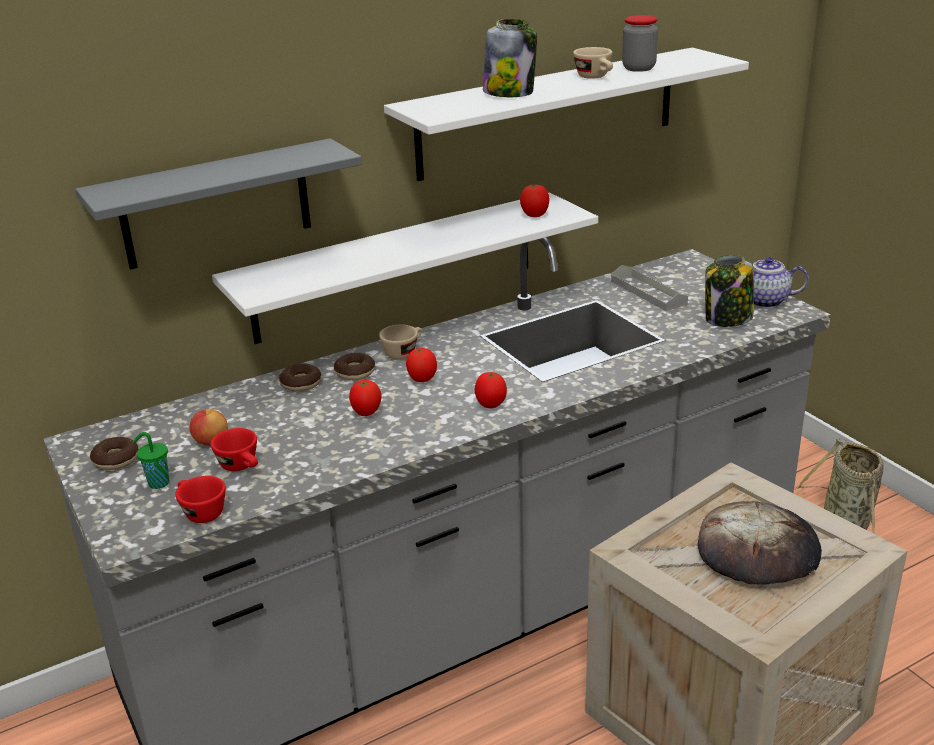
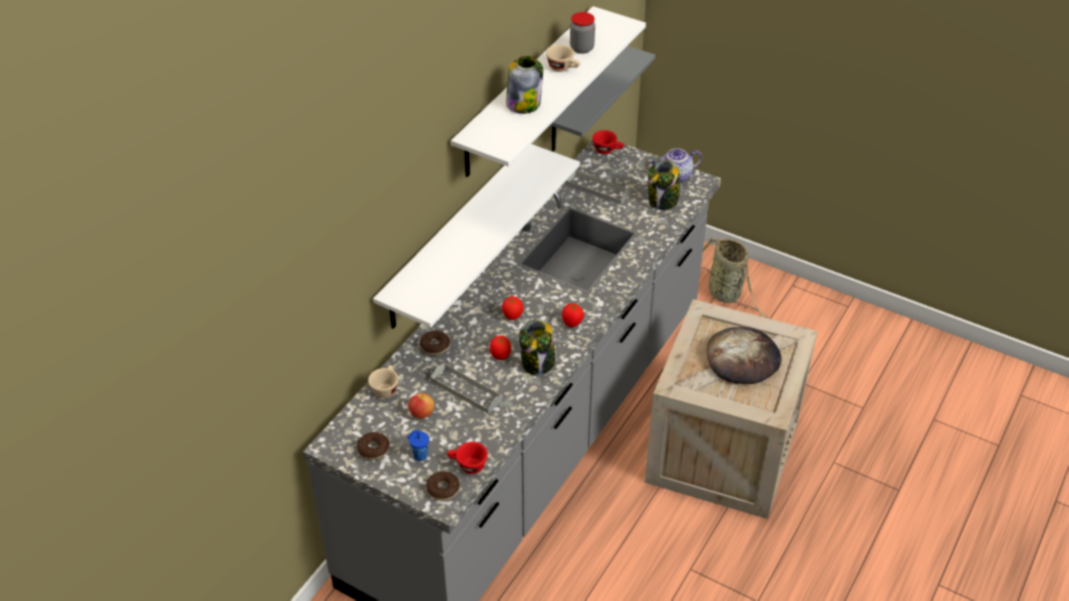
camera: 30 degrees left, 15 degrees up
(157, 483) = (419, 456): green cup -> blue cup
(216, 205) = (375, 253): grey shelf -> grey shelf (580, 100)
(242, 466) = (460, 424): red cup -> red cup (607, 150)
(288, 434) = (466, 390): none -> grey tray
(355, 372) = (462, 325): donut -> donut (443, 489)
(403, 352) = (479, 296): beige cup -> beige cup (385, 388)
(406, 432) = (538, 362): none -> jar
(534, 216) = (539, 173): tomato -> none

